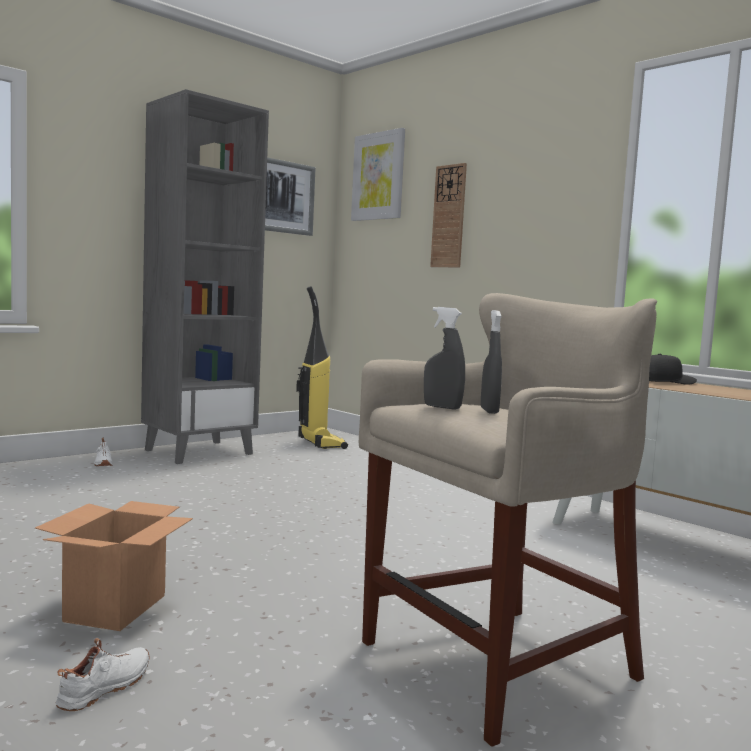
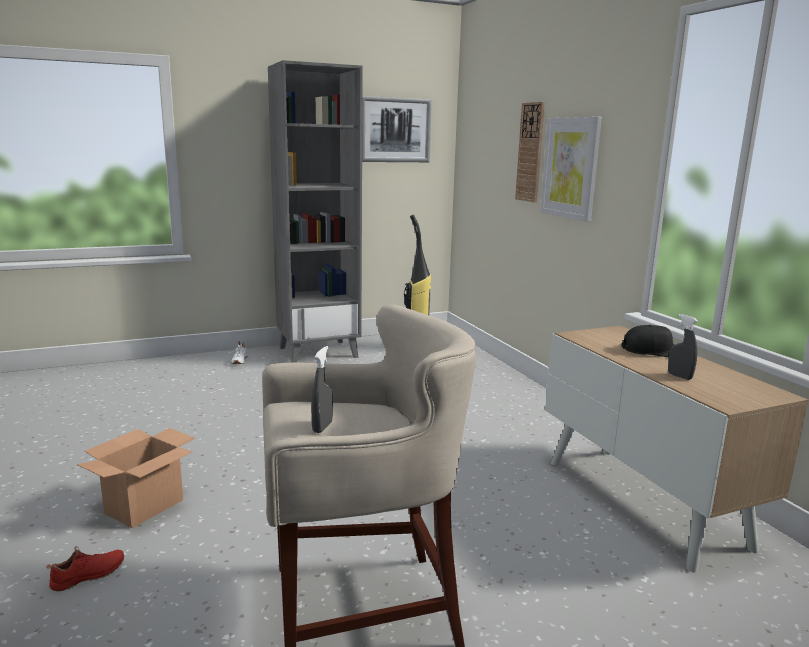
camera: 20 degrees right, 10 degrees up
(106, 688) = (89, 576): white shoe -> red shoe
(378, 176) = (483, 107): picture -> picture (570, 168)
(442, 407) = (291, 419): grey spray bottle -> grey spray bottle (679, 376)

